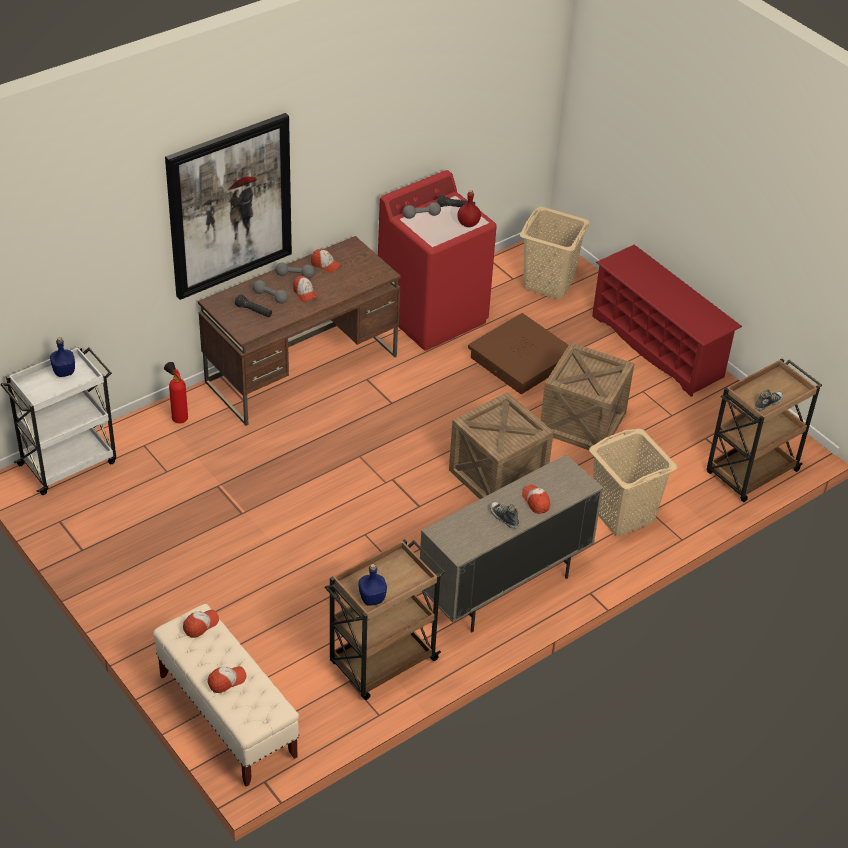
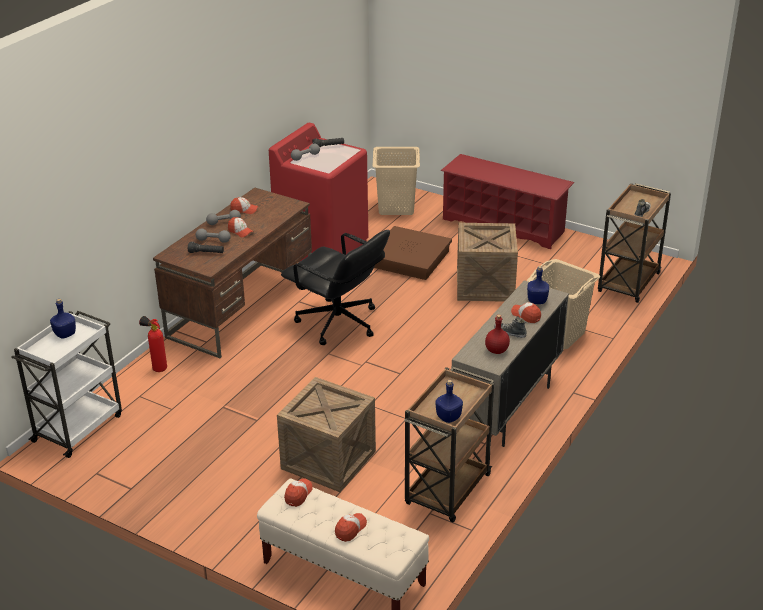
camera: 20 degrees left, 10 degrees down
(229, 206) = (166, 163): picture -> none
(392, 421) = (338, 323): none -> black office chair
(468, 224) = (345, 154): red bottle -> red bottle (496, 350)
(497, 476) = (446, 336): crate -> crate (328, 460)
(561, 486) = (537, 301): none -> blue bottle

